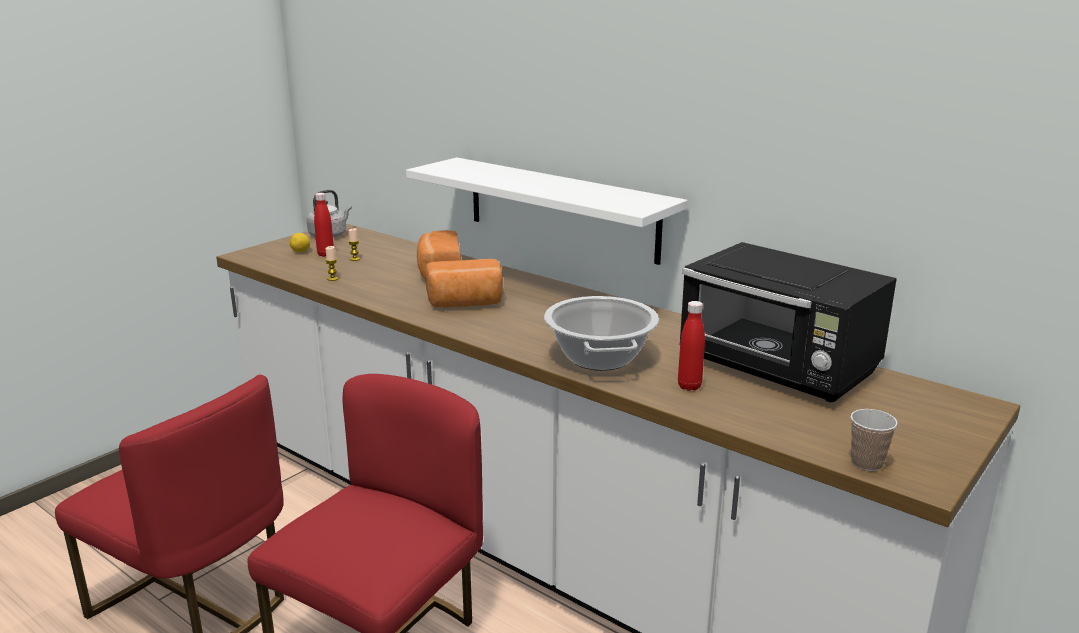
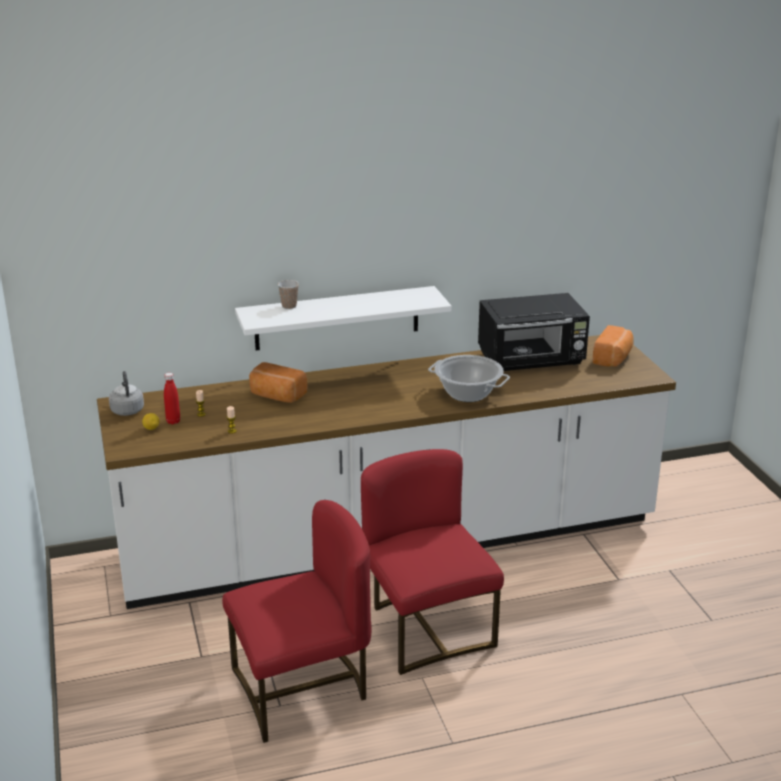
camera: 55 degrees left, 5 degrees up
(465, 303) = (342, 403): bread -> bread (613, 358)
(689, 386) = (525, 386): red bottle -> none
(866, 463) = (631, 380): cup -> cup (289, 306)

